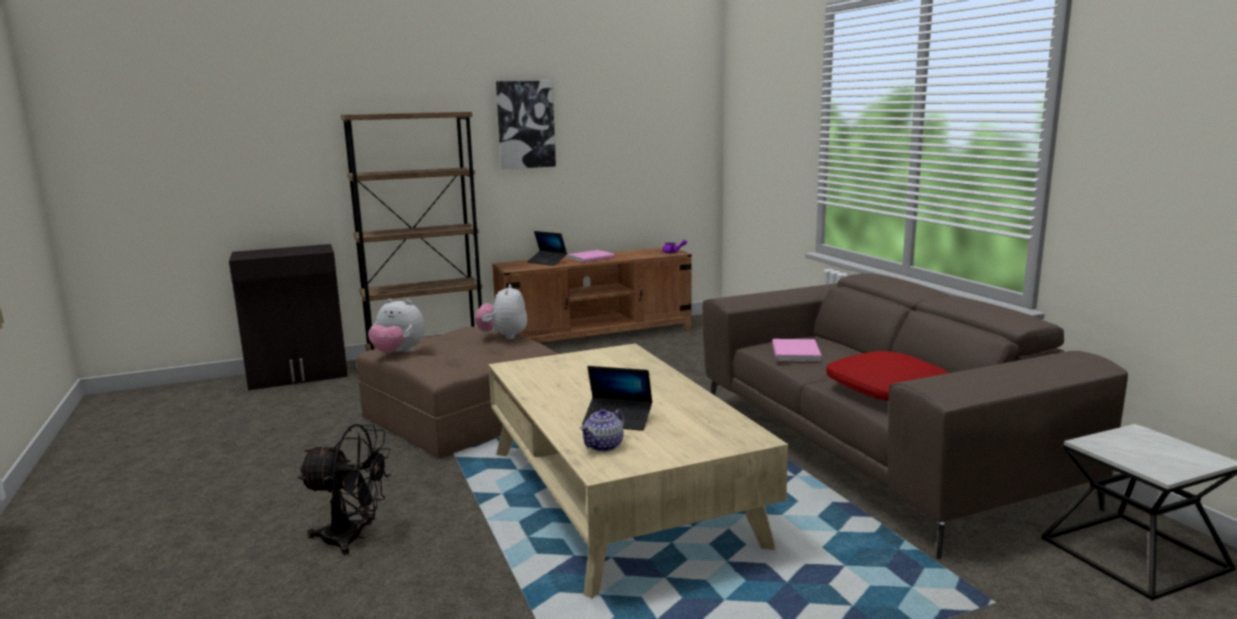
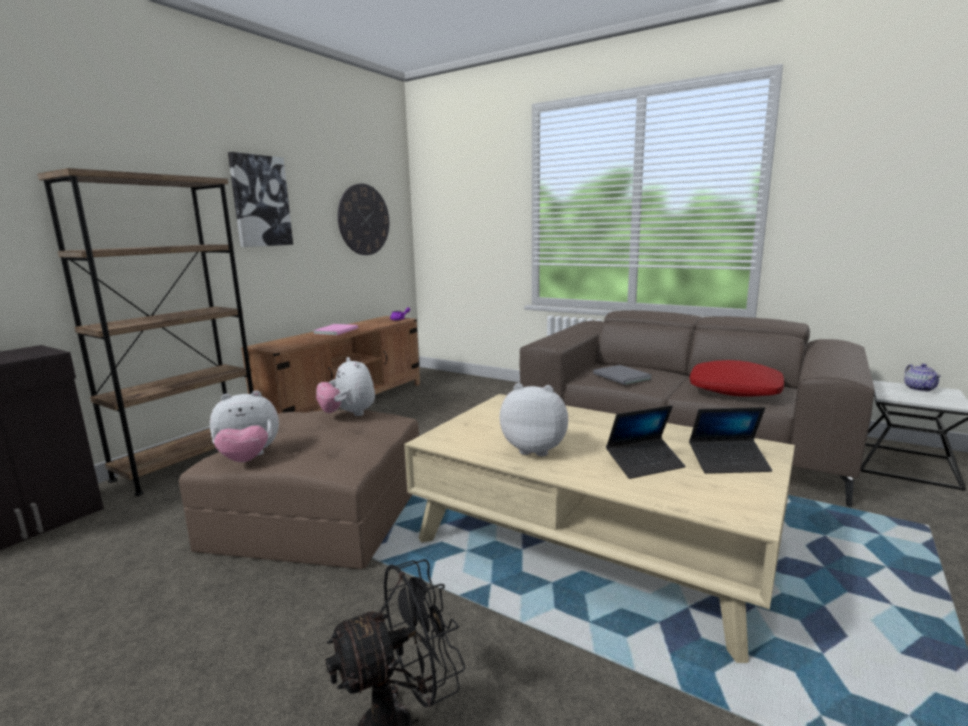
camera: 35 degrees left, 0 degrees up
(547, 262) = (301, 339): laptop -> laptop (728, 463)
(564, 390) = (535, 449): none -> plush toy
(604, 446) = (693, 493): teapot -> teapot (919, 388)
(650, 138) = (364, 220): none -> wall clock
(794, 352) = (621, 377): pink book -> grey book

